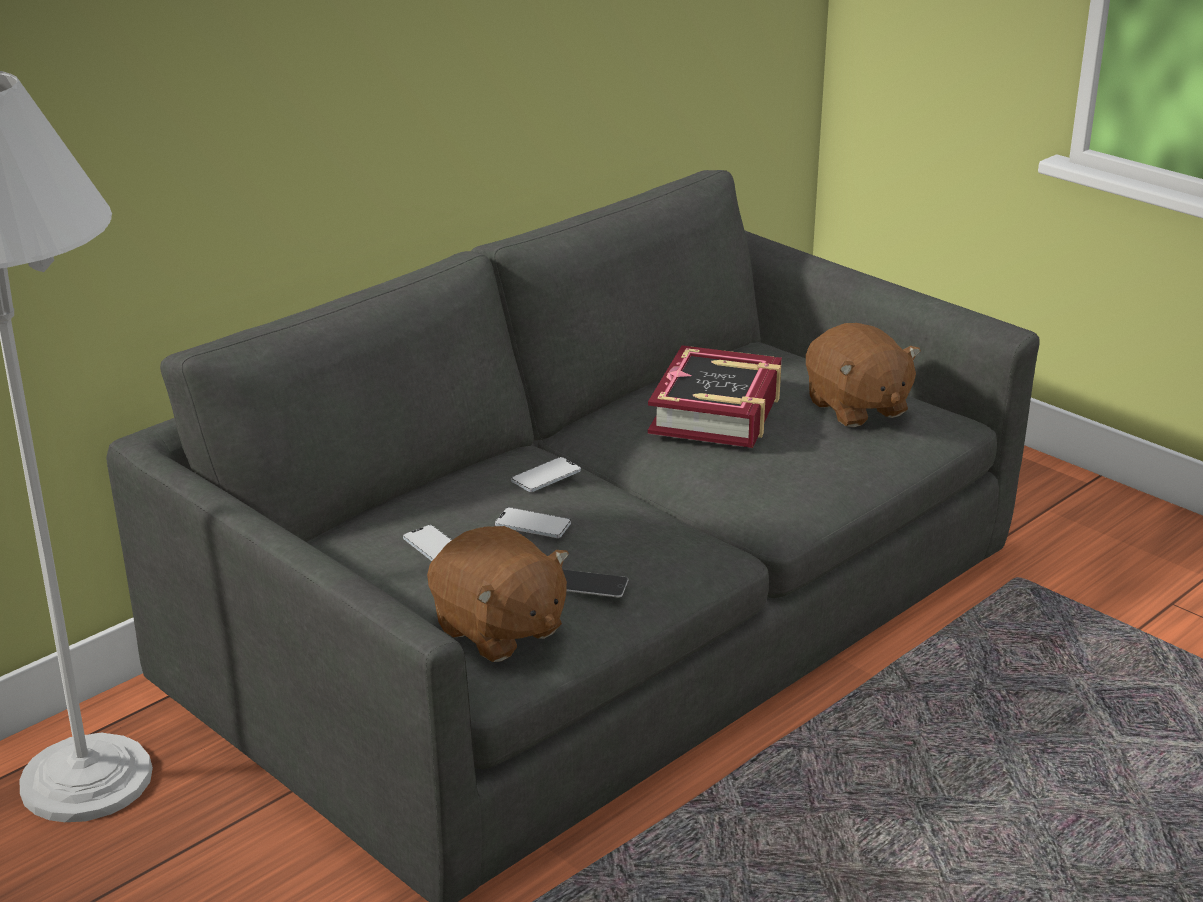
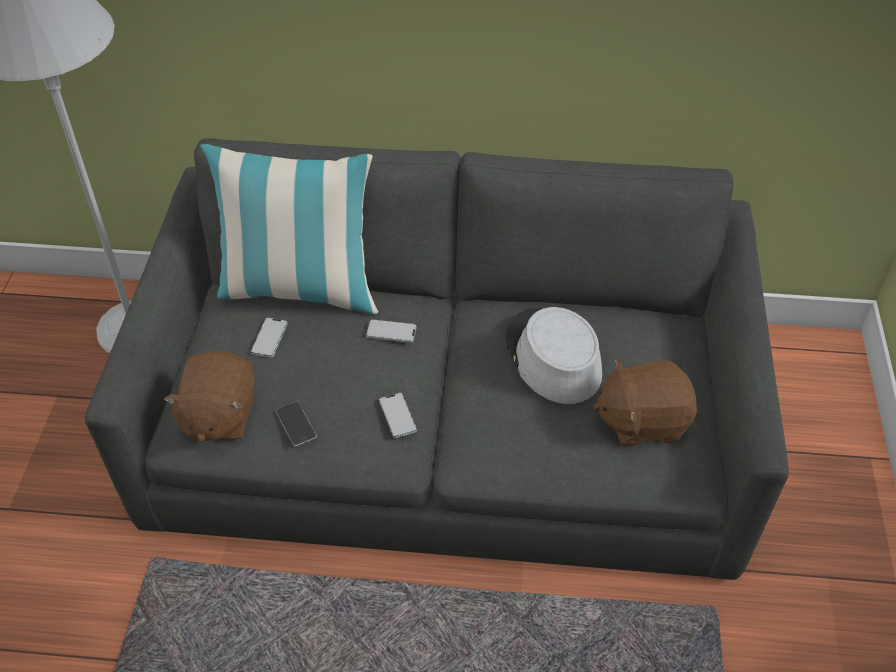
camera: 50 degrees right, 20 degrees up
(388, 503) = (299, 289): none -> pillow
(533, 524) = (331, 361): phone -> phone (397, 416)
(717, 411) = (552, 357): book -> grey hat
(856, 408) = (642, 421): brown plush toy -> brown plush toy turned 60 degrees clockwise

